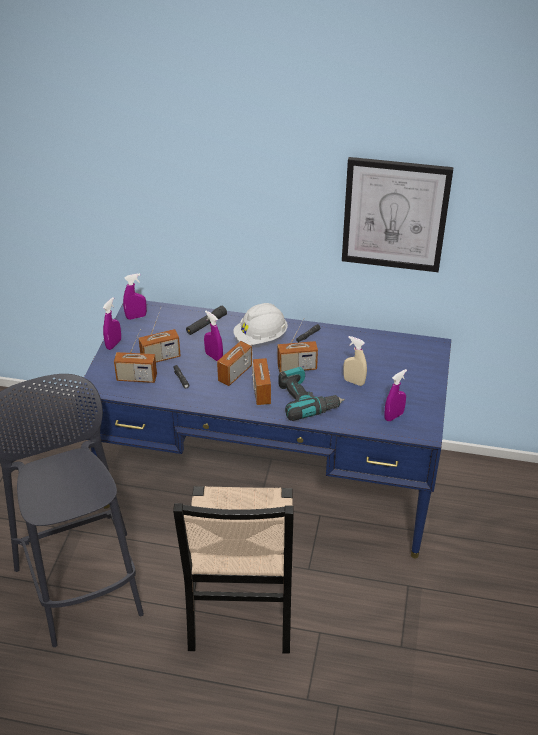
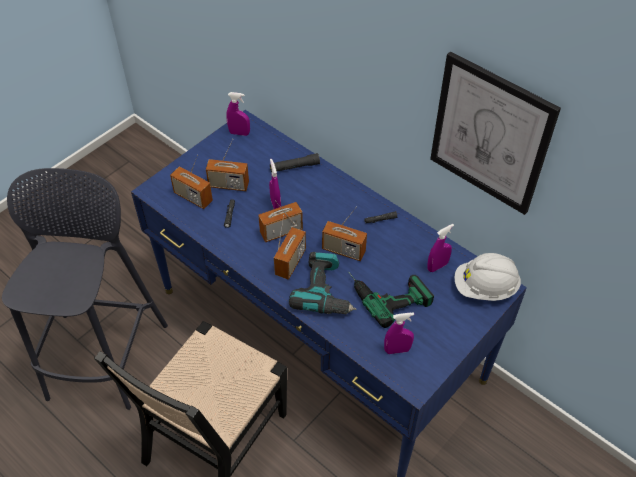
camera: 30 degrees right, 10 degrees up
(113, 344) = (199, 154): purple spray bottle -> purple spray bottle (437, 266)
(261, 338) = (334, 203): white hard hat -> white hard hat (485, 288)
(354, 381) = (387, 291): beige spray bottle -> power drill

